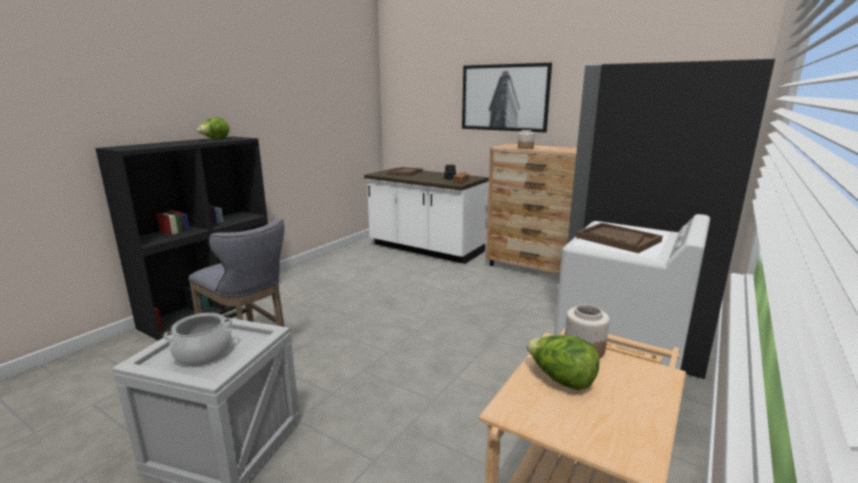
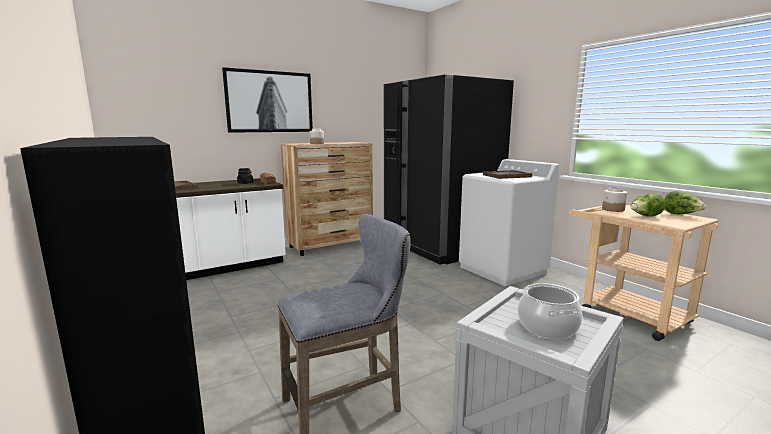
camera: 65 degrees left, 5 degrees down
(215, 139) = (107, 138): lettuce -> lettuce (680, 215)

